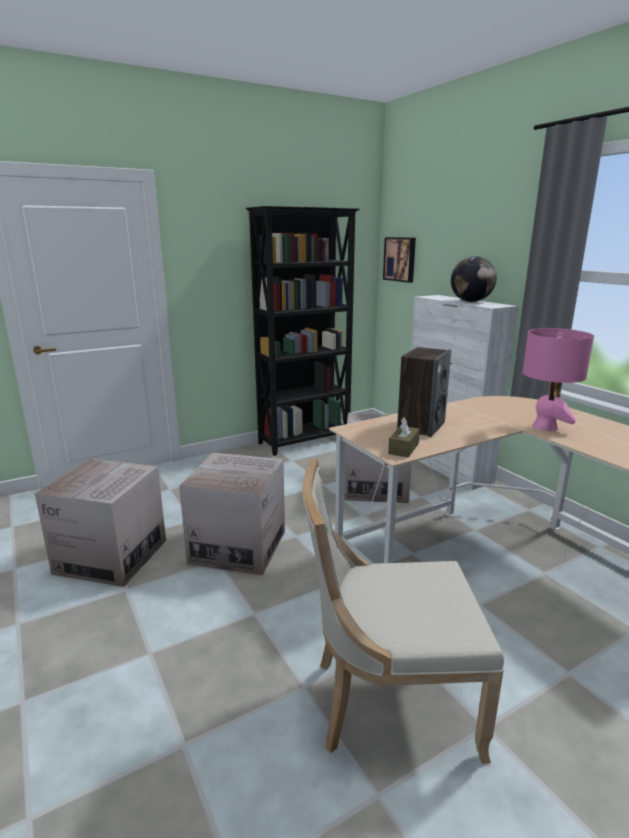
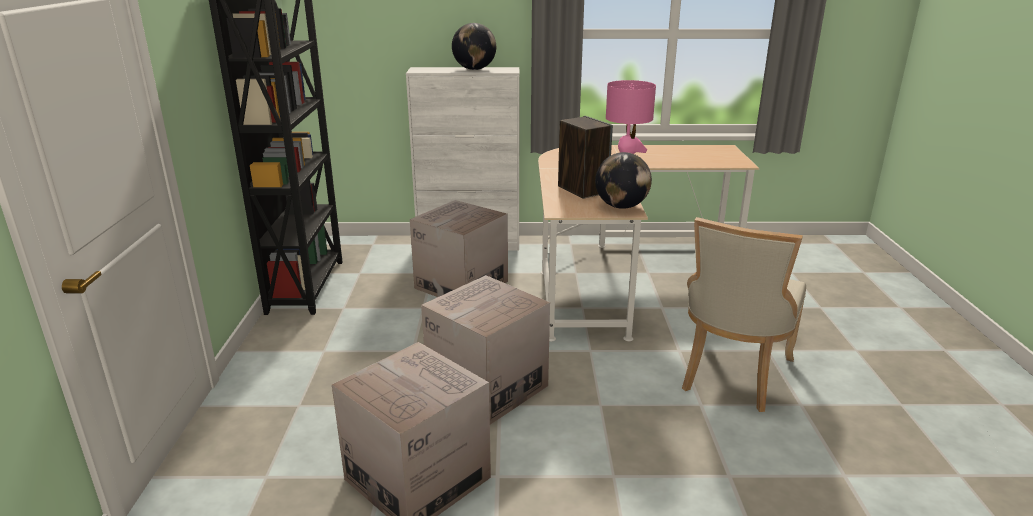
camera: 60 degrees left, 5 degrees up
(400, 259) = (331, 30): picture -> none
(403, 448) = (621, 206): brown tissue box -> globe

